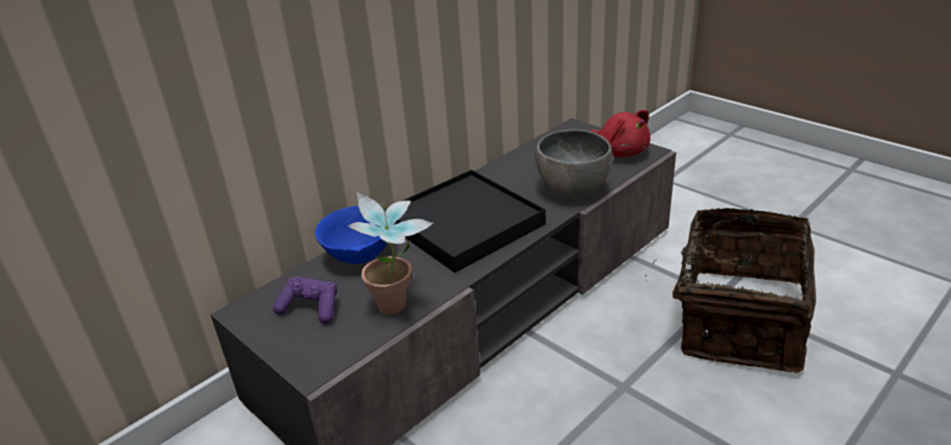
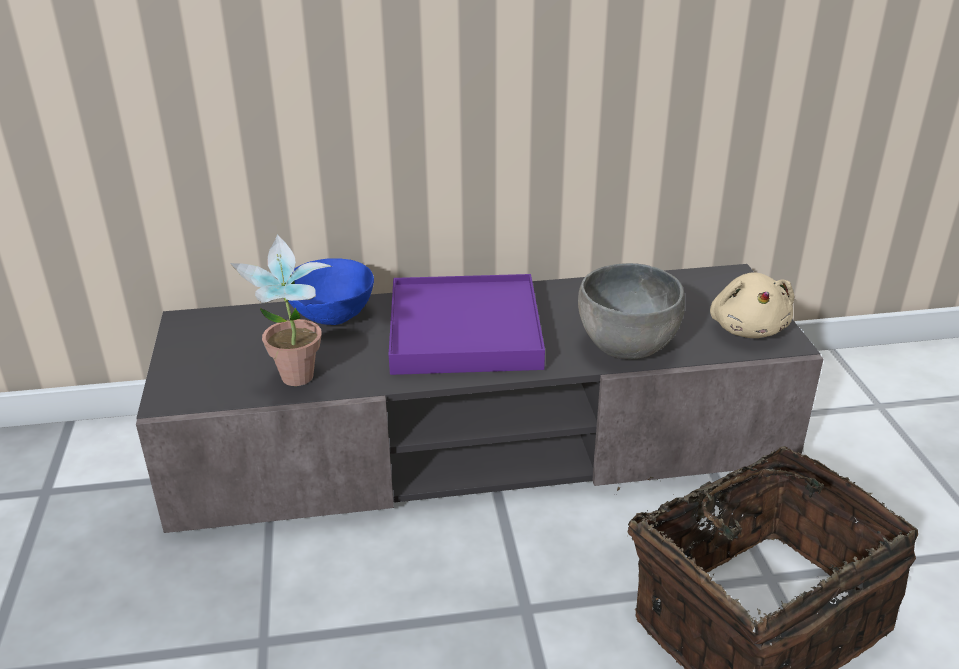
camera: 35 degrees right, 0 degrees up
(311, 308) = (235, 345): purple game controller -> none
(464, 224) = (465, 330): black tray -> purple tray
(620, 152) = (748, 328): red plush toy -> beige plush toy

